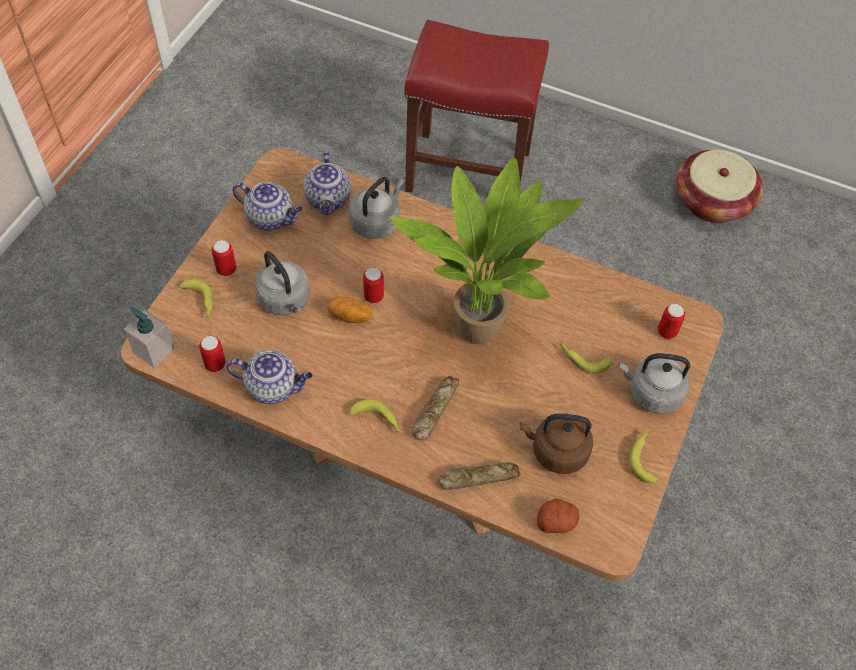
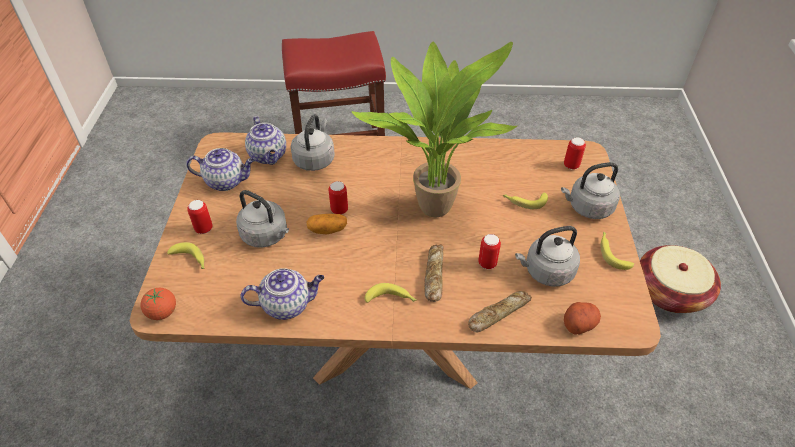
camera: 20 degrees left, 10 degrees down
(153, 350) = (162, 312): soap dispenser -> tomato
(215, 364) = (226, 304): can -> can (487, 263)
(556, 452) = (546, 272): brown kettle -> grey kettle
(712, 201) = (509, 120): basket -> basket (670, 292)

